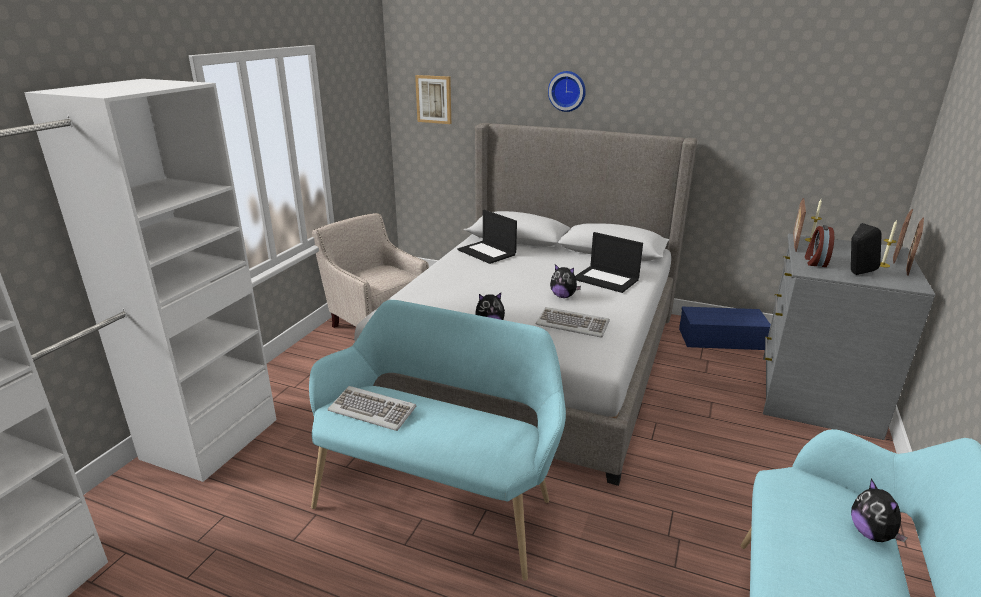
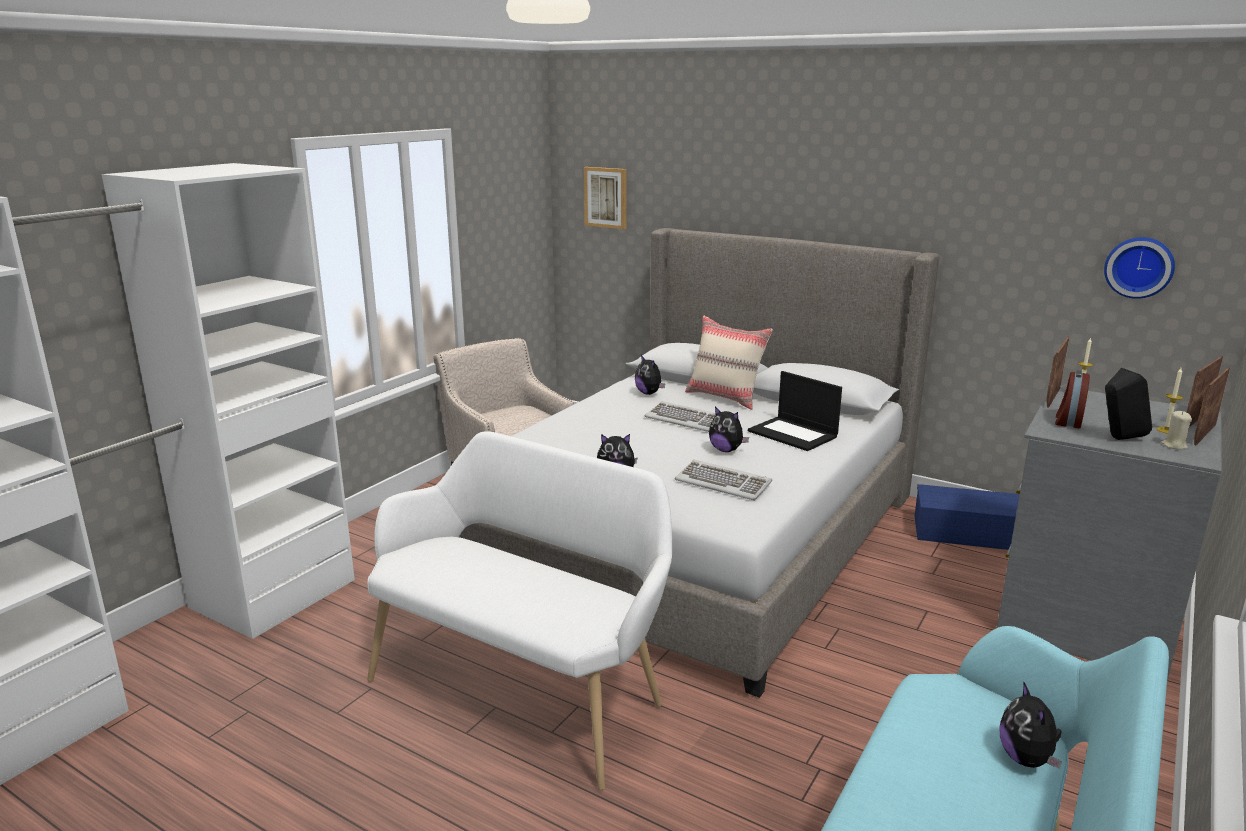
camera: 10 degrees right, 5 degrees down
(373, 410) = (444, 561): keyboard -> keyboard (685, 420)
(440, 499) = (524, 688): turquoise bench -> white bench
(487, 252) = (649, 393): laptop -> plush toy
(545, 252) = (725, 397): none -> beige pillow
(567, 91) = (771, 189): wall clock -> wall clock (1139, 267)
(894, 277) = (1174, 446): none -> beige candle

